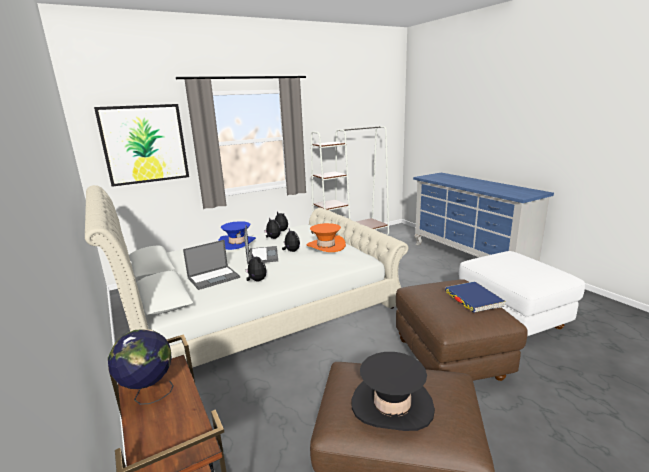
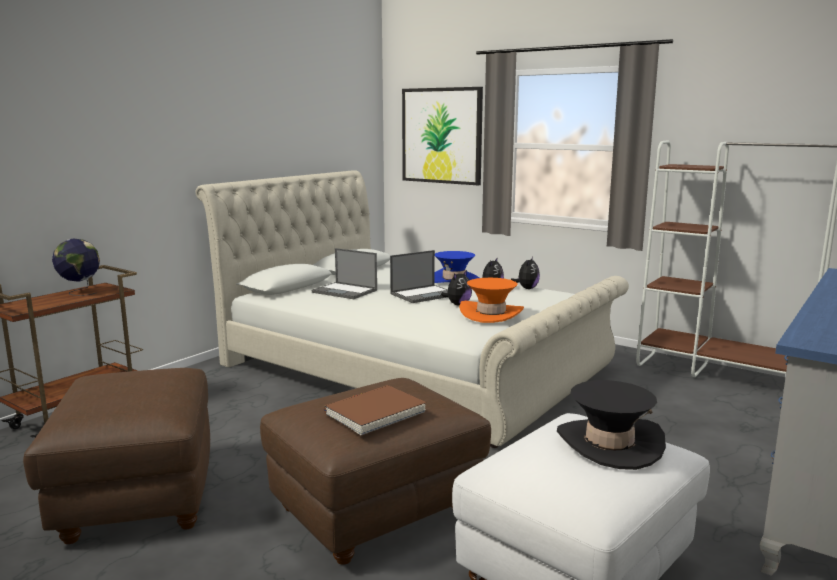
camera: 65 degrees right, 5 degrees down
(256, 280) = (350, 306): plush toy -> none
(392, 405) = (108, 388): black hat -> black hat (609, 444)
(473, 299) = (375, 413): blue book -> brown book

